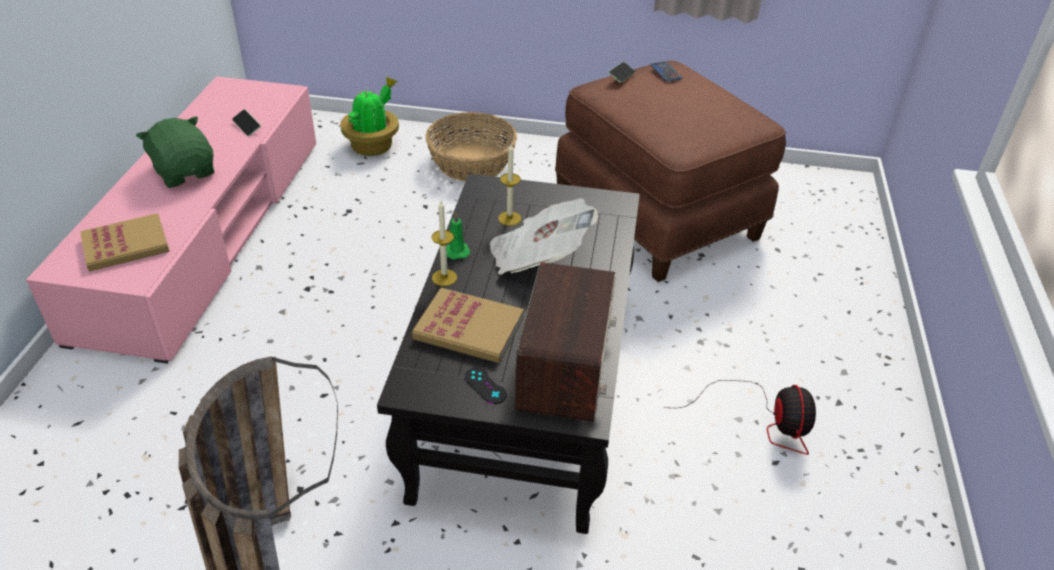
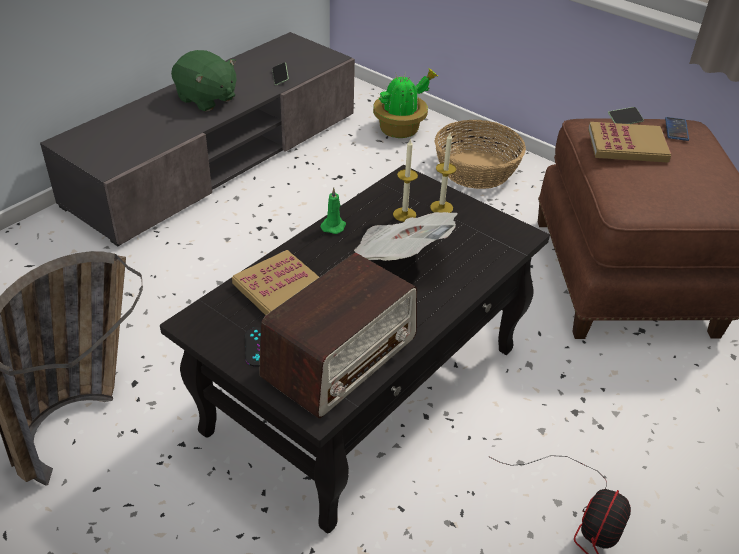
camera: 30 degrees right, 0 degrees up
(126, 245) = (121, 140): book -> book (627, 146)
(185, 172) = (206, 99): green plush toy -> green plush toy turned 135 degrees clockwise
(205, 233) = (218, 158): pink tv stand -> grey tv stand
(444, 277) = (303, 244): candle -> candle (441, 207)

